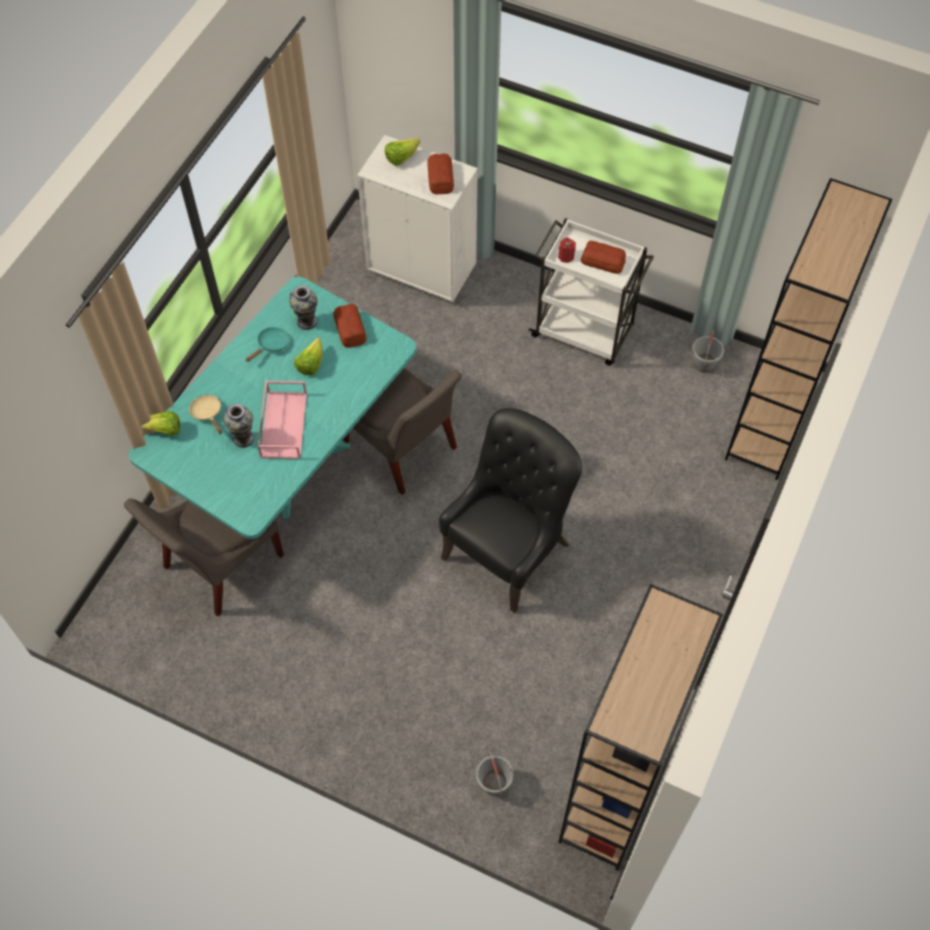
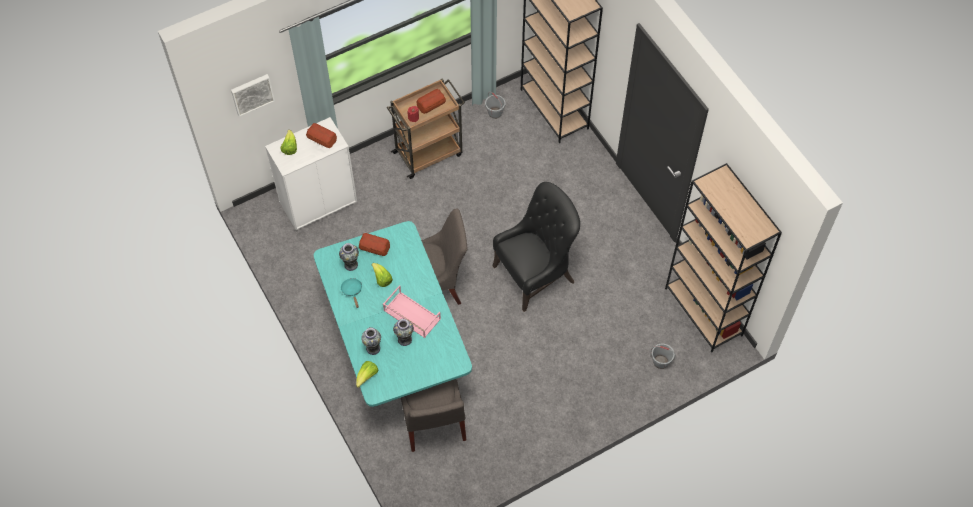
camera: 55 degrees left, 0 degrees up
(208, 413) = (373, 348): beige frying pan -> vase
(401, 54) = (252, 94): none -> picture
(508, 550) = (535, 274): black chair -> black chair turned 75 degrees clockwise
(584, 332) = (429, 153): white cart -> brown cart

